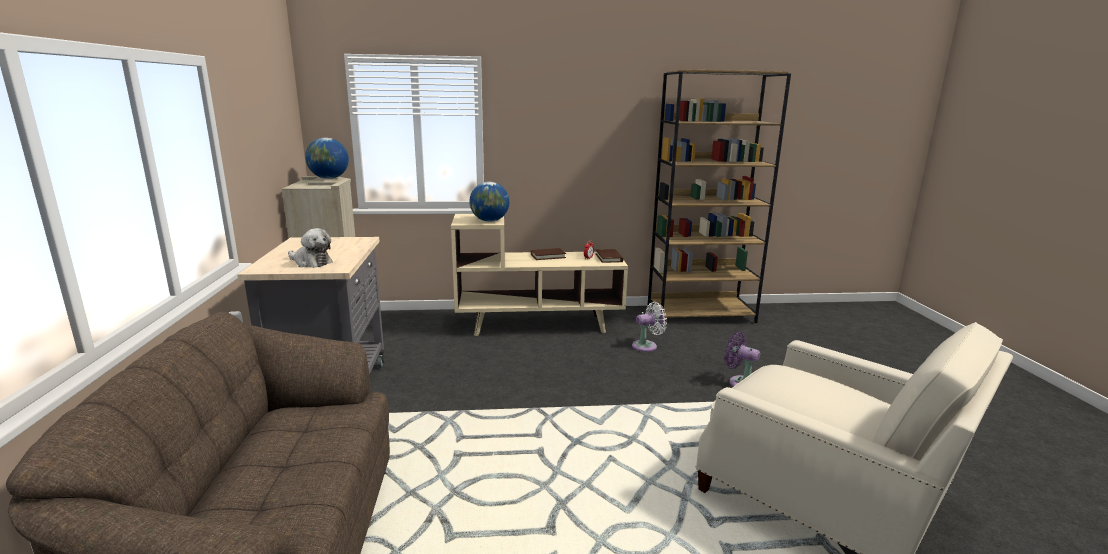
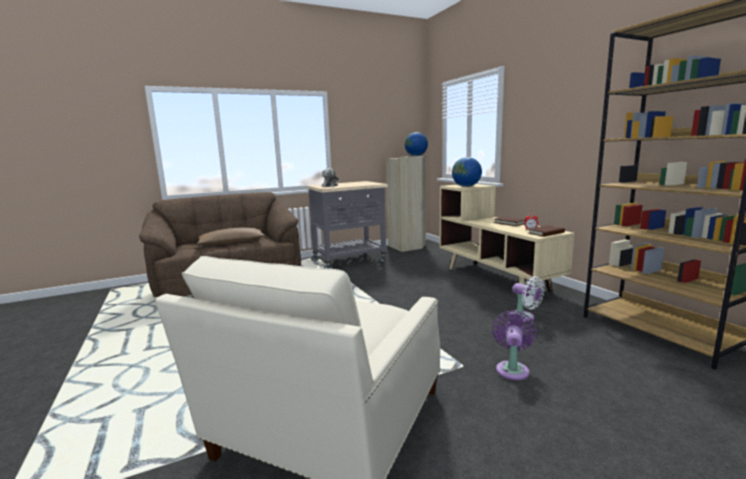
camera: 70 degrees right, 5 degrees down
(304, 454) = (232, 243): none -> brown pillow

